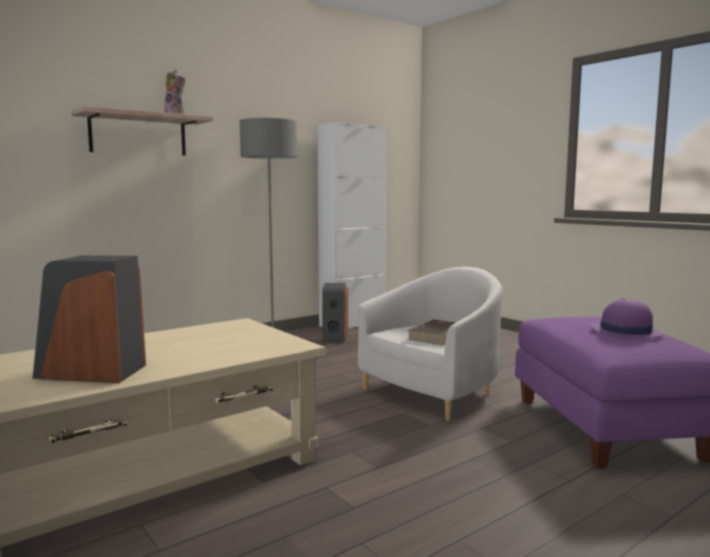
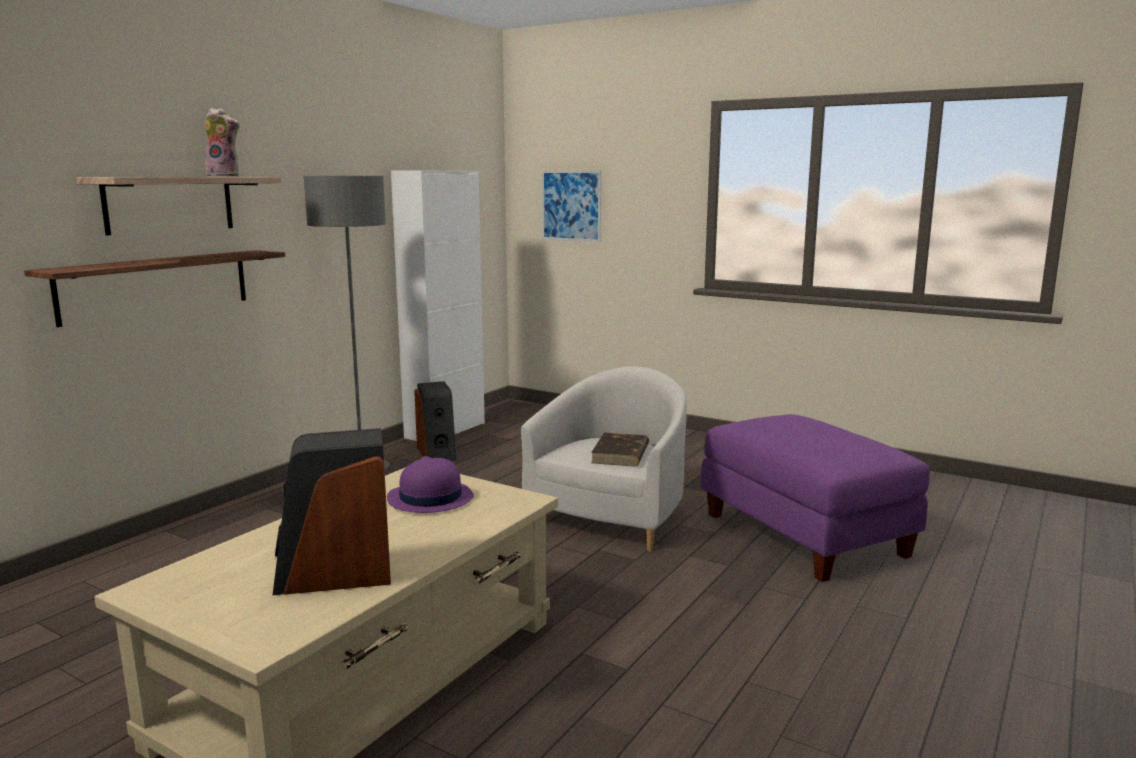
camera: 20 degrees left, 5 degrees up
(125, 190) = (156, 285): none -> shelf
(464, 155) = (571, 205): none -> picture
(624, 331) = (826, 436): purple hat -> purple hat (430, 498)

